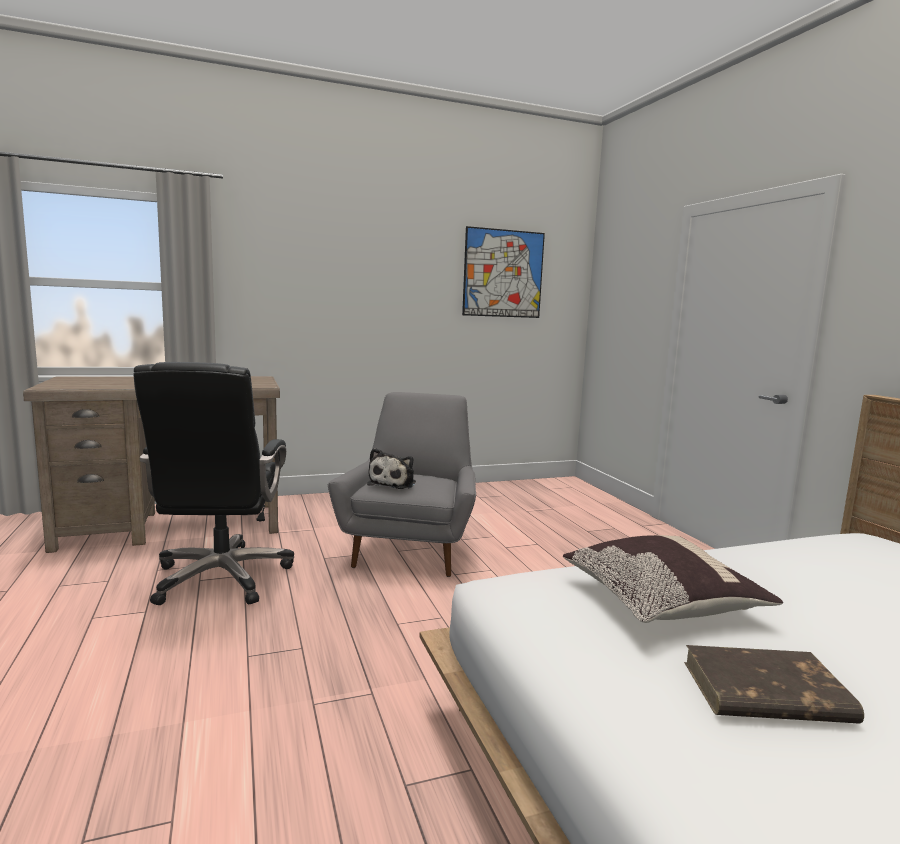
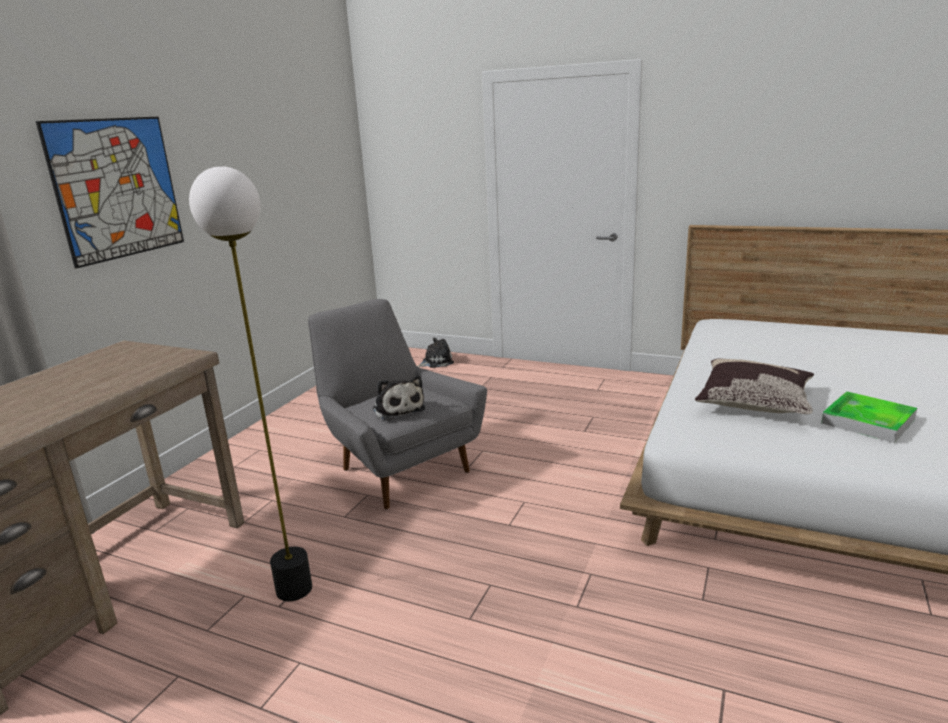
camera: 45 degrees left, 10 degrees up
(221, 577) = (294, 589): black office chair -> floor lamp
(503, 273) = (297, 148): picture -> picture (117, 188)
(590, 501) = (436, 362): none -> plush toy
(764, 692) = (868, 421): brown book -> tray

